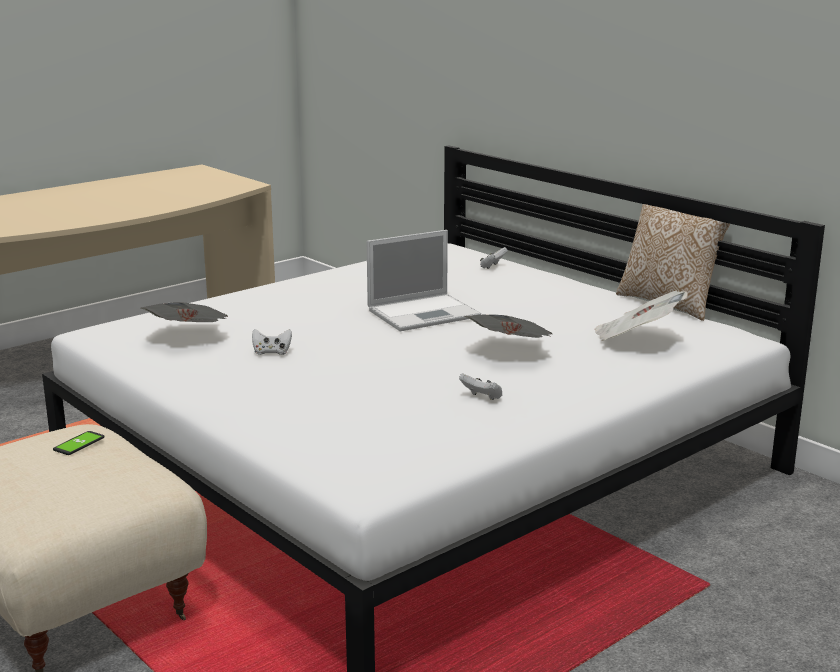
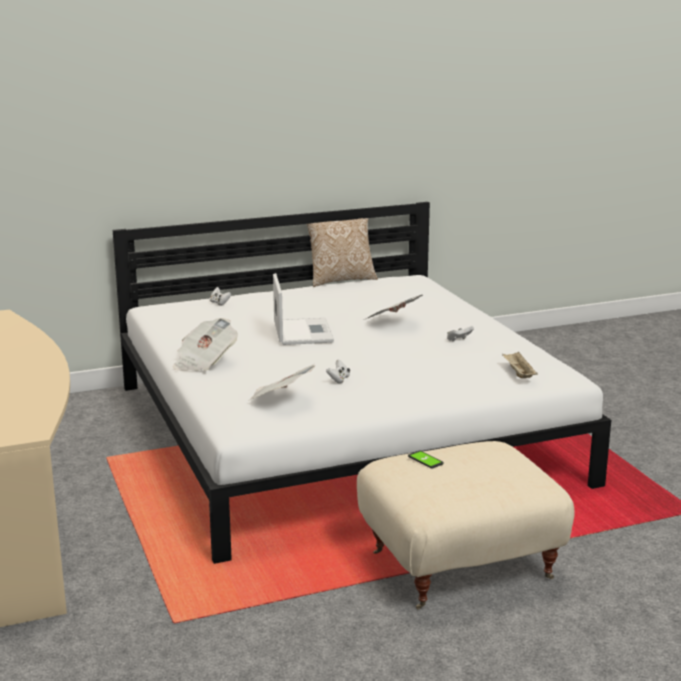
camera: 70 degrees left, 0 degrees up
(365, 450) = (518, 373): none -> beige tray
(636, 338) = (399, 295): newspaper -> newspaper (204, 362)

